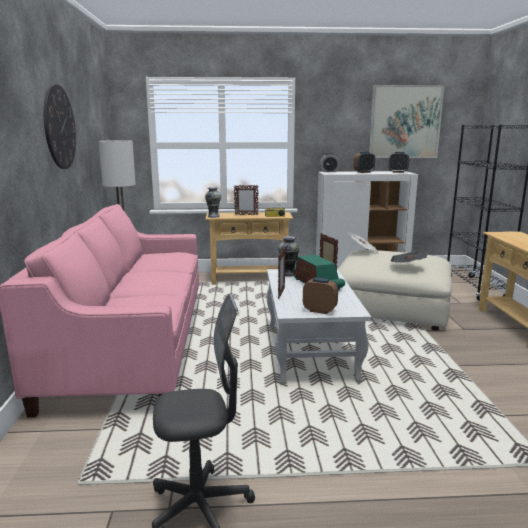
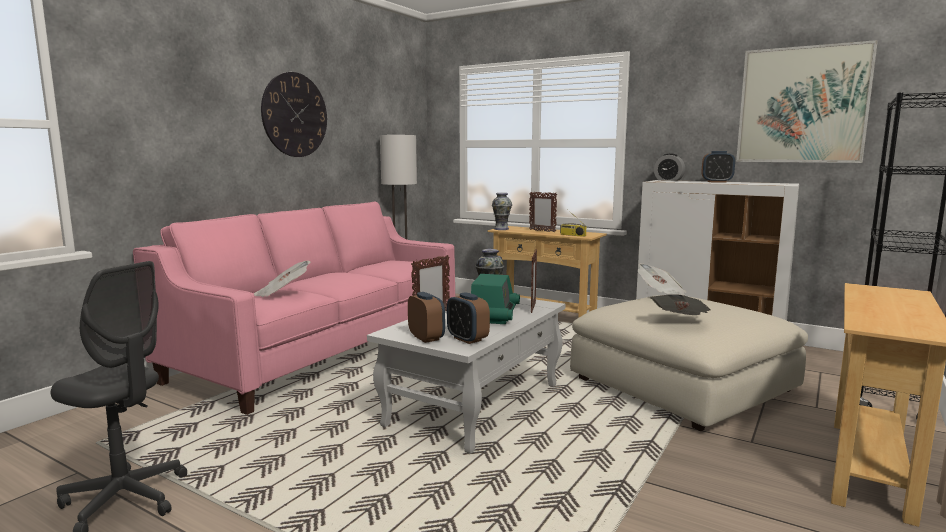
camera: 35 degrees right, 5 degrees down
(146, 301) = (282, 293): none -> newspaper
(398, 172) = (774, 183): alarm clock -> alarm clock (467, 339)

